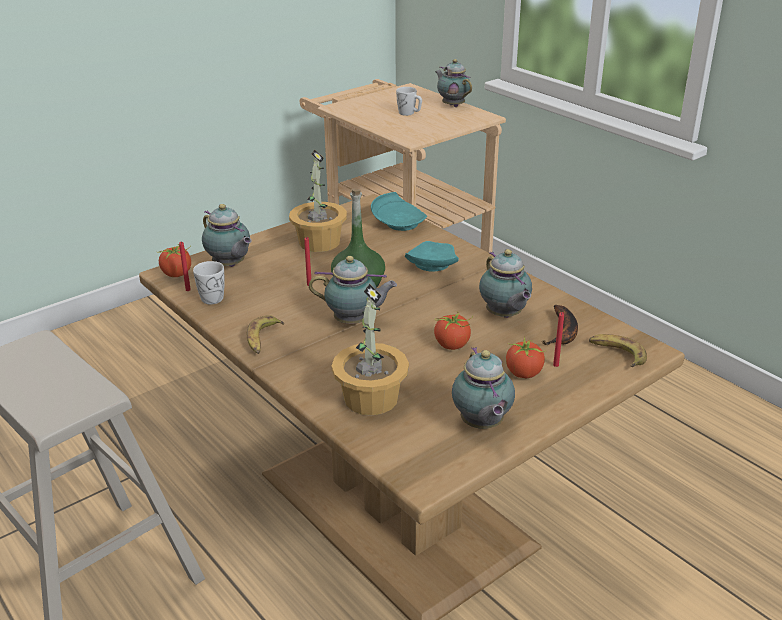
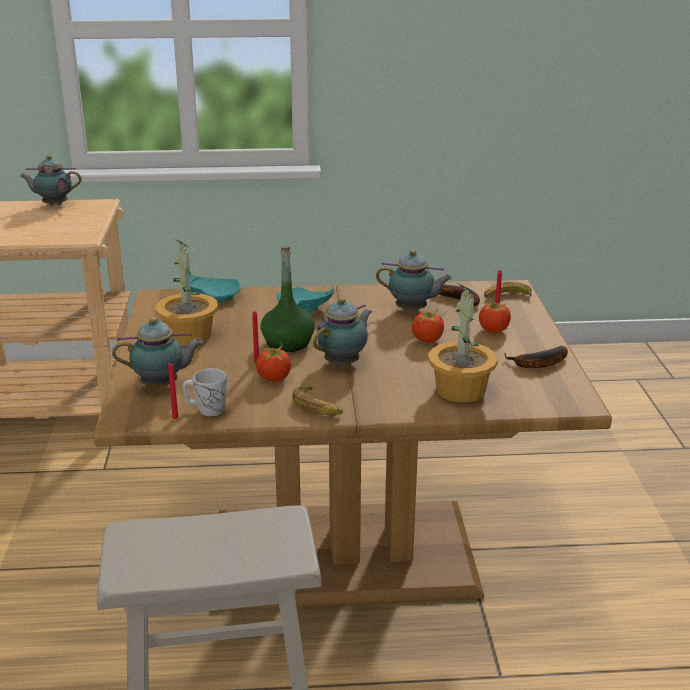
camera: 55 degrees left, 5 degrees down
(177, 274) = (134, 414): tomato -> tomato (274, 378)
(409, 113) = (32, 223): white mug -> none
(481, 425) = (538, 364): teapot -> banana

